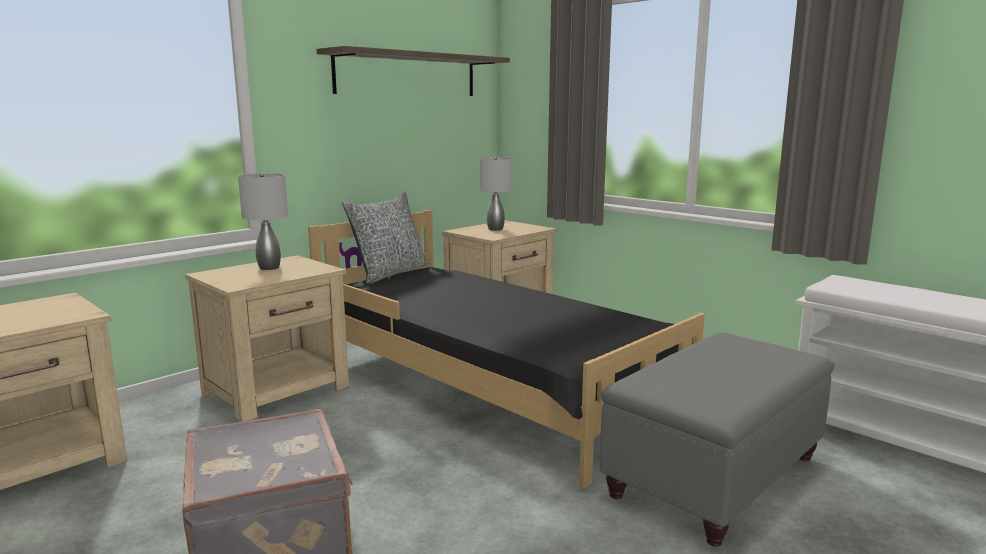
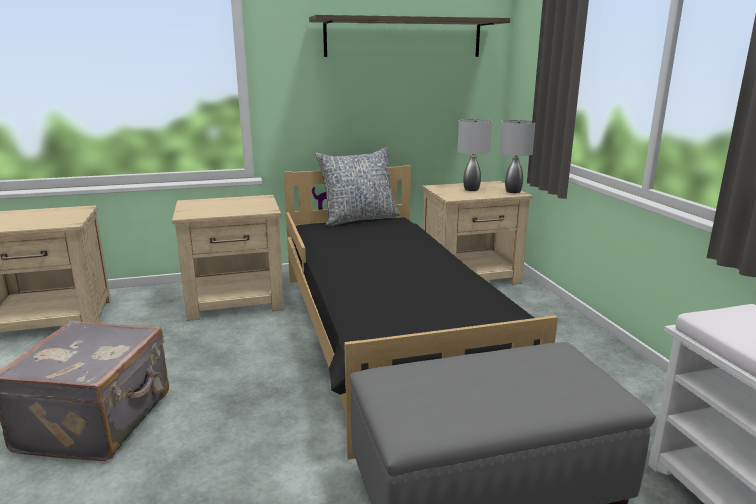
camera: 30 degrees right, 5 degrees up
(270, 267) = (234, 203): grey table lamp -> grey table lamp (513, 191)

